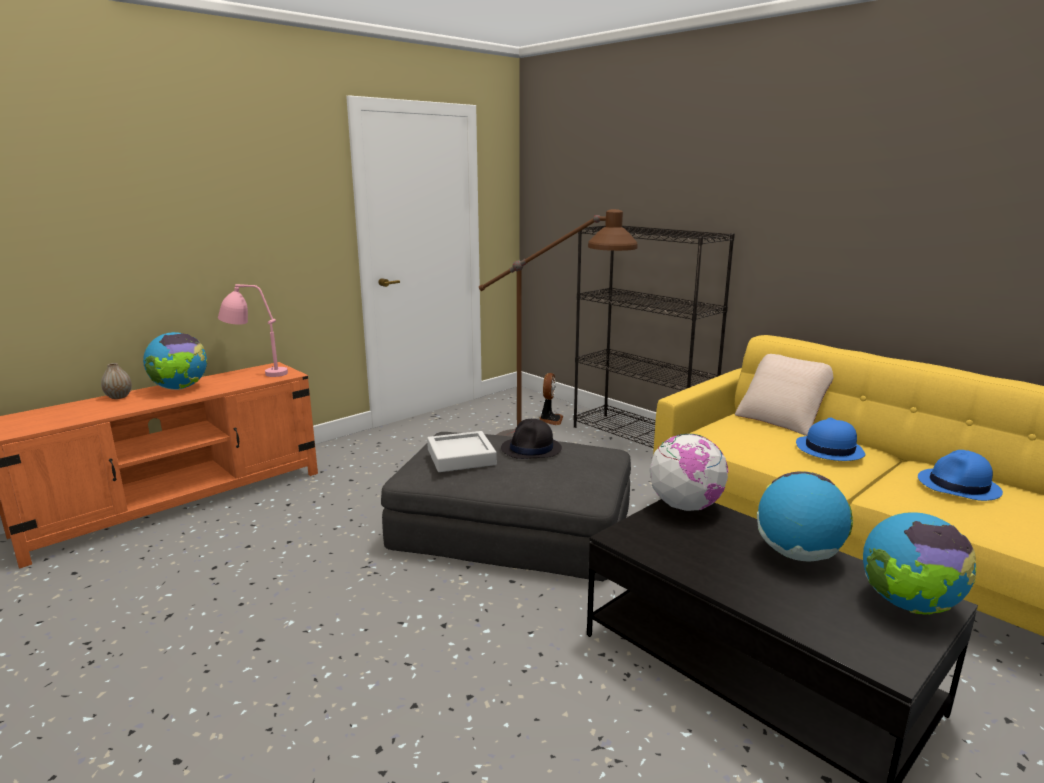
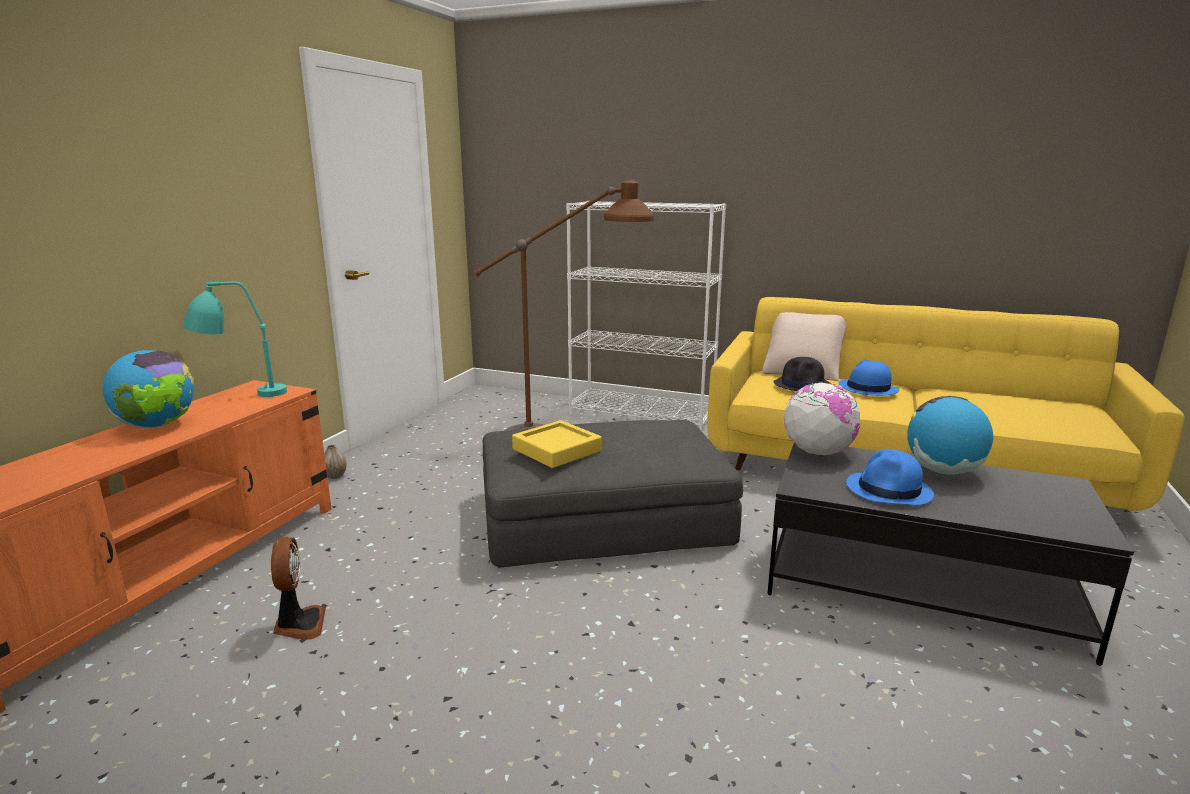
camera: 25 degrees left, 0 degrees up
(119, 397) = (74, 448): vase -> vase (335, 476)
(255, 372) = (240, 394): pink table lamp -> turquoise table lamp
(461, 457) = (557, 450): grey tray -> yellow tray
(531, 449) = (616, 431): black hat -> black hat (802, 385)
(550, 420) = (539, 411): fan -> fan (299, 624)
(641, 438) = (642, 415): black bookcase -> white bookcase
(908, 605) = (1052, 489): globe -> none
(958, 486) = (982, 400): blue hat -> blue hat (889, 490)

